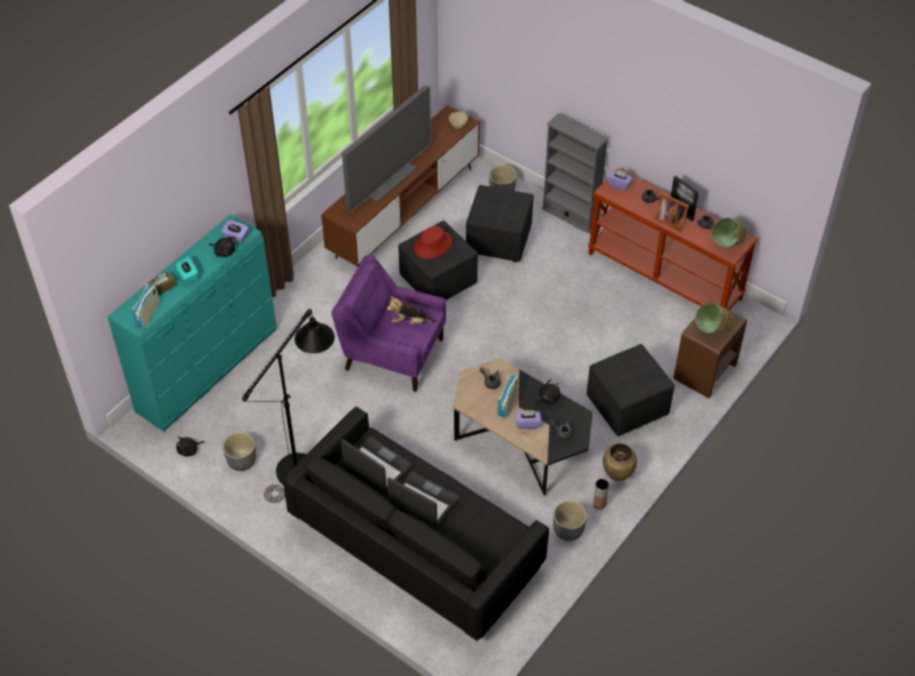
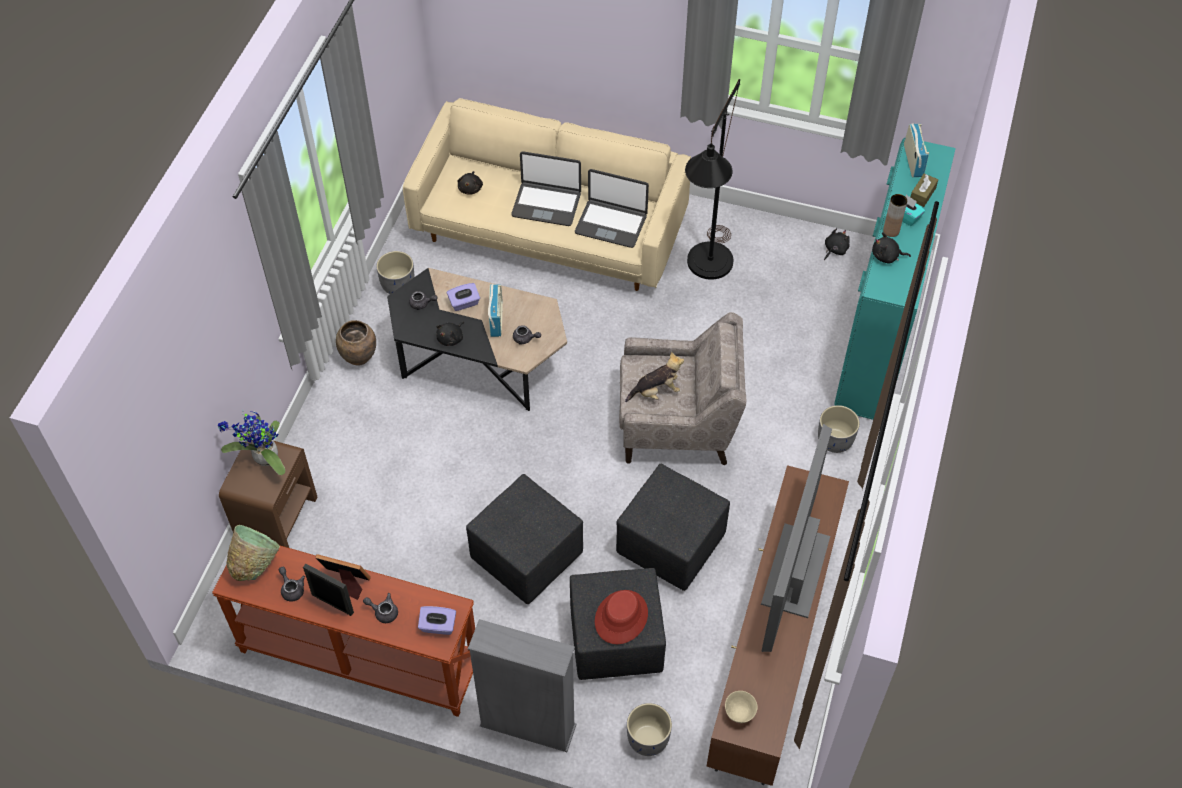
camera: 160 degrees right, 5 degrees up
(236, 237) = (887, 279): purple tissue box -> none
(241, 461) = (774, 255): grey planter -> grey planter (835, 440)
(393, 353) = (677, 425): purple armchair -> beige armchair
(416, 544) = (549, 229): black sofa -> beige sofa
(433, 245) = (681, 511): red hat -> red hat (621, 617)
(483, 539) = (470, 188): none -> black plush toy
(599, 504) = (371, 320): brown vase -> brown vase (891, 231)
(628, 407) = (366, 441): black ottoman -> black ottoman (525, 557)
(712, 331) = (263, 459): green bowl -> potted plant

